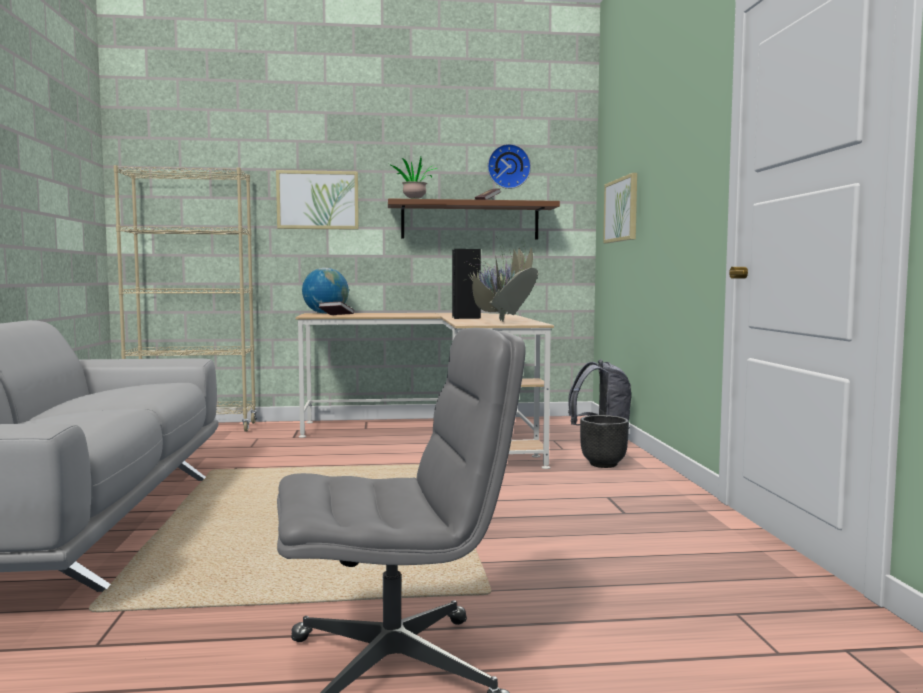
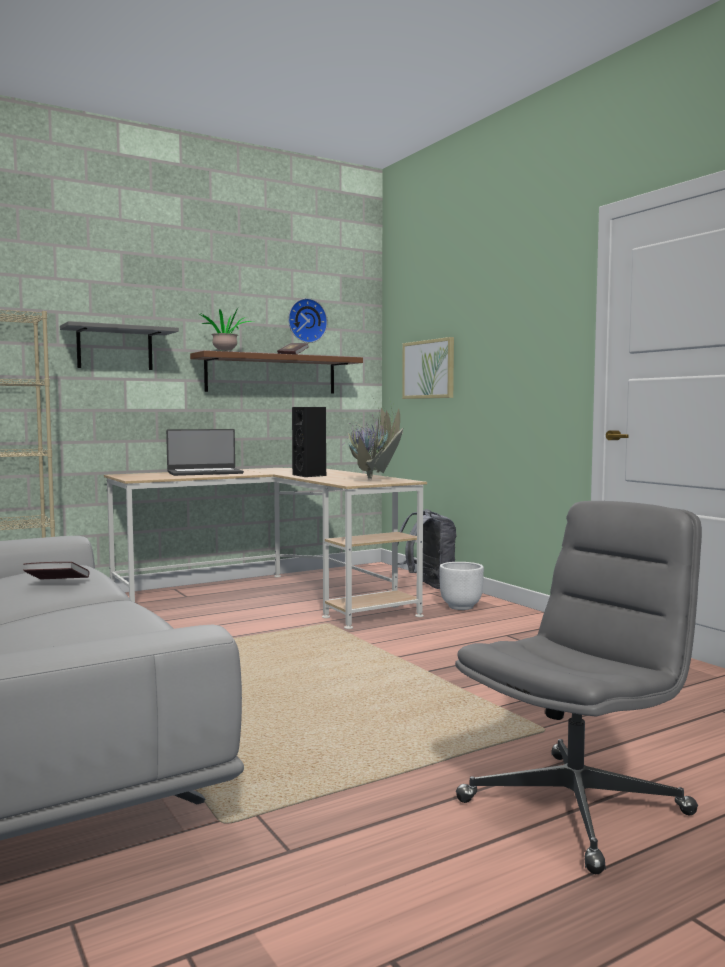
camera: 25 degrees left, 0 degrees up
(318, 200) = (115, 348): picture -> grey shelf
(325, 313) = (134, 474): globe -> none
(336, 316) = (164, 477): book -> book (57, 583)
(387, 314) = (204, 473): none -> laptop
(603, 464) = (461, 607): black planter -> white planter

